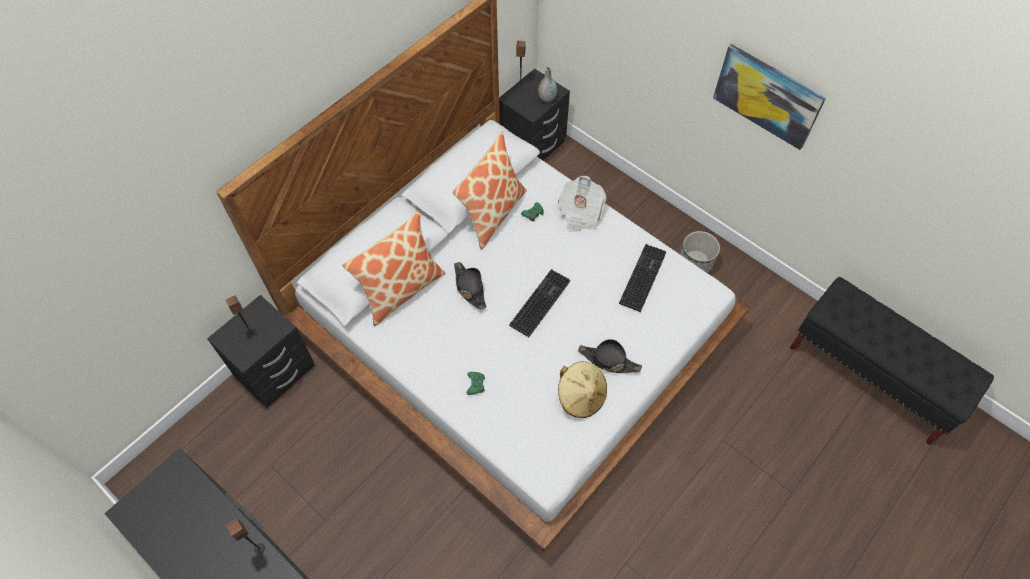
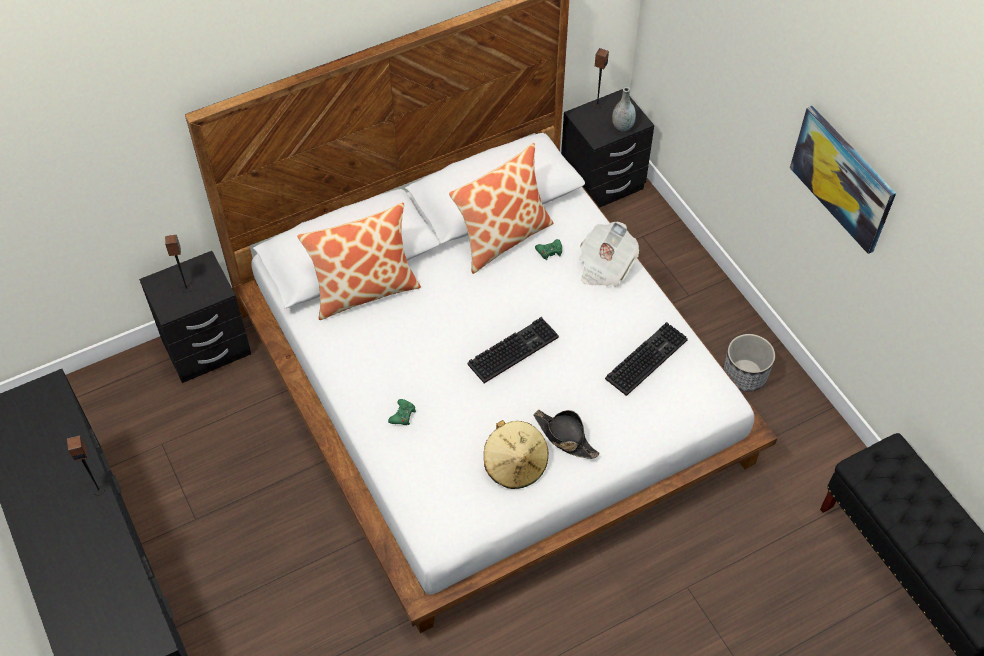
camera: 20 degrees right, 5 degrees down
(469, 287) = (441, 310): black hat -> none

